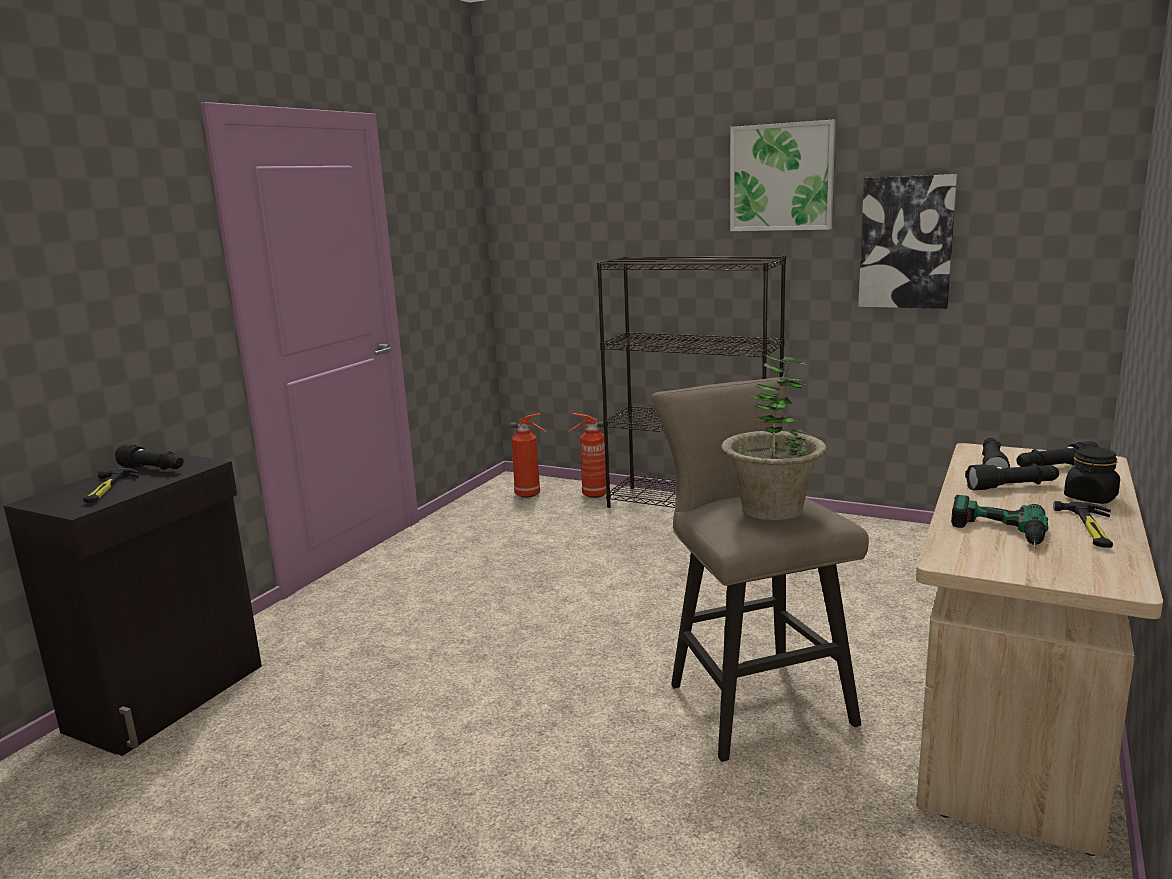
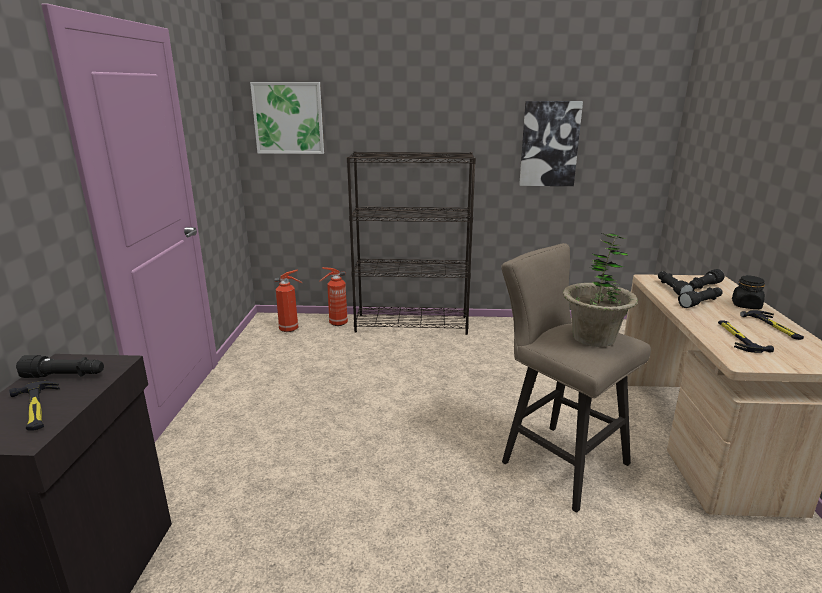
camera: 25 degrees left, 5 degrees up
(781, 177) = (470, 98): picture -> picture (288, 118)
(997, 534) = (738, 338): power drill -> hammer

